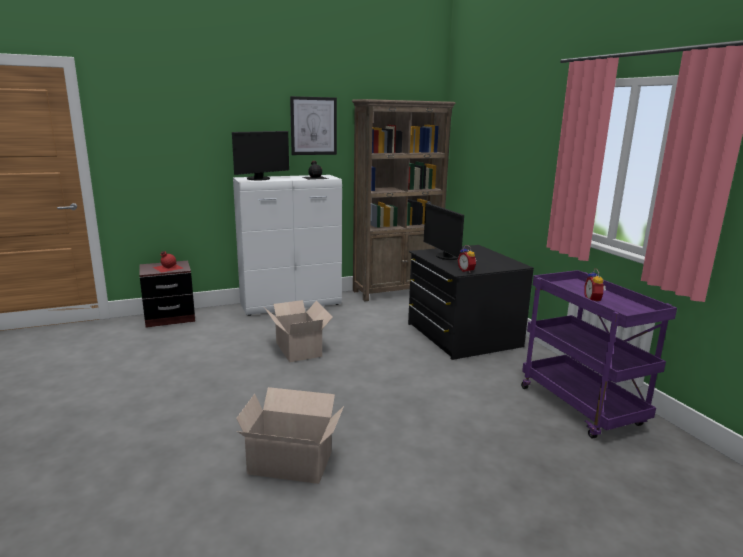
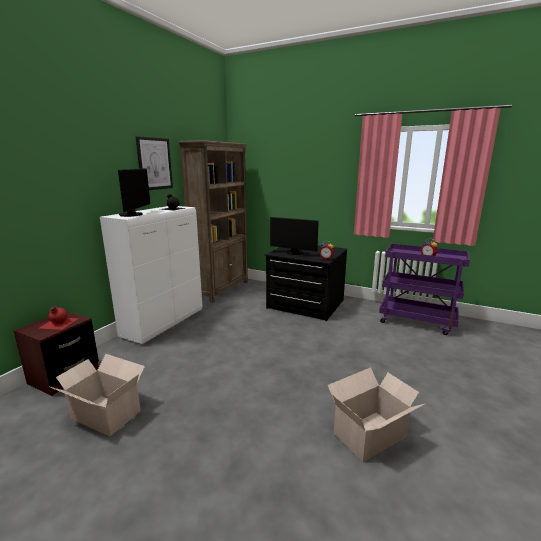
camera: 40 degrees left, 0 degrees up
(298, 348) = (228, 353): cardboard box -> cardboard box (104, 414)

